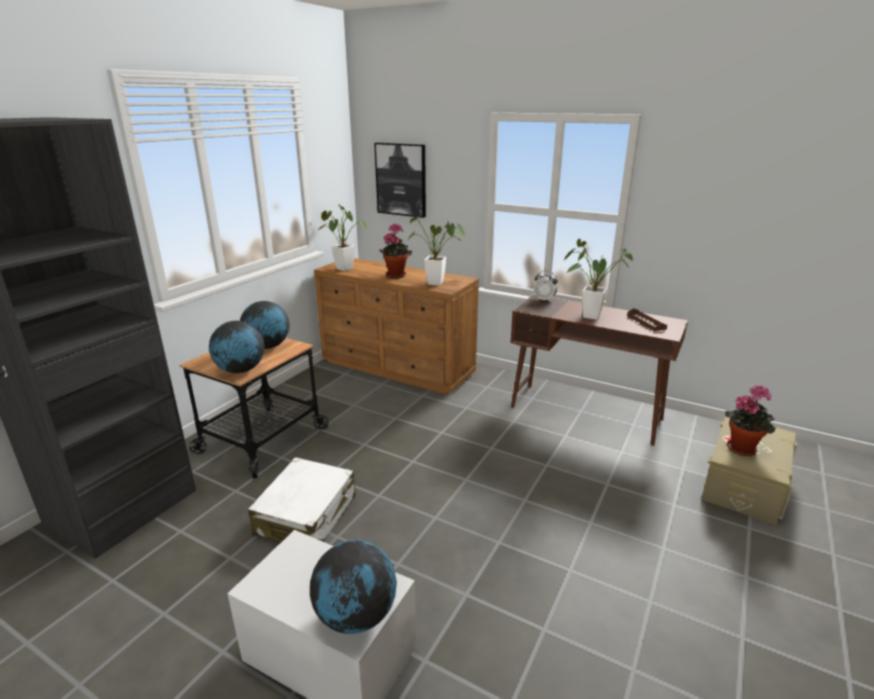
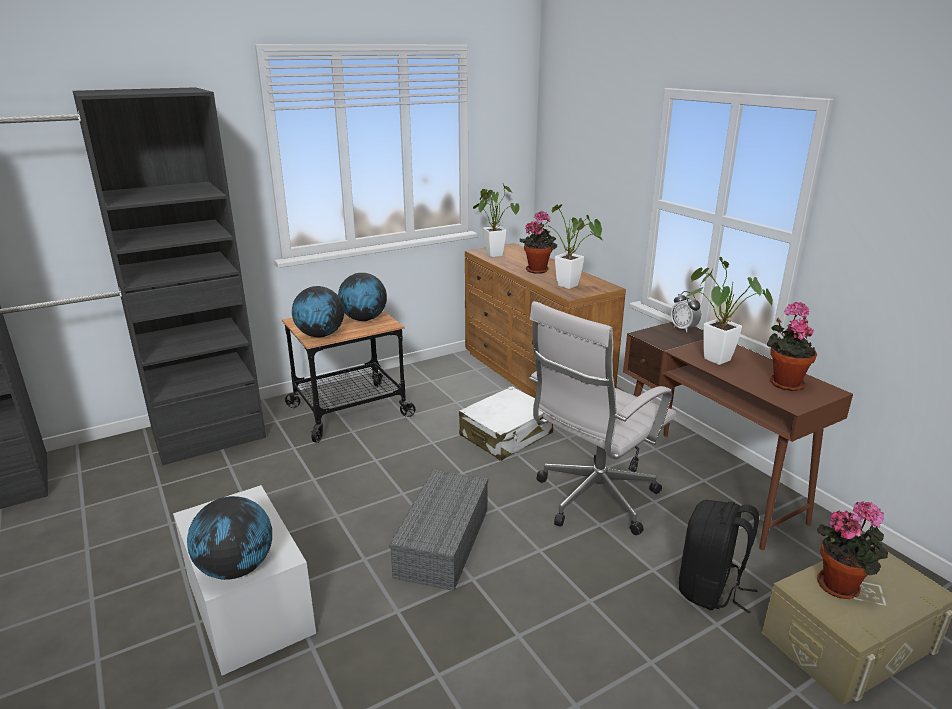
camera: 30 degrees right, 0 degrees up
(307, 515) = (328, 489): white suitcase -> white suitcase (506, 435)
(401, 179) = (575, 161): picture -> none
(450, 523) = (443, 543): none -> grey storage box
(525, 449) = (592, 500): none -> white office chair
(646, 322) = (784, 382): brown tray -> potted plant
(650, 483) = (710, 589): none -> black backpack

